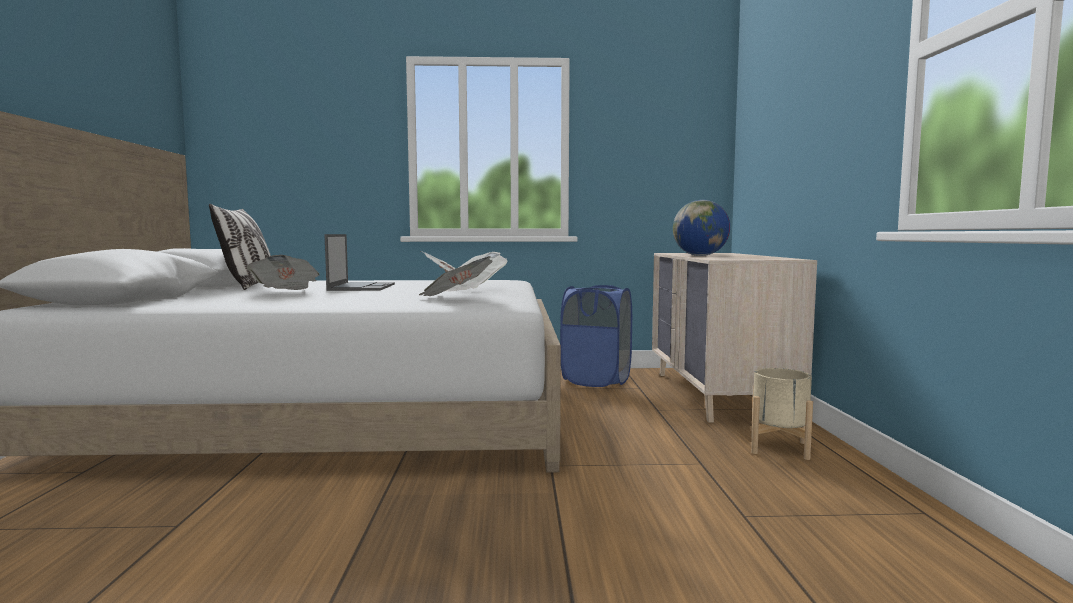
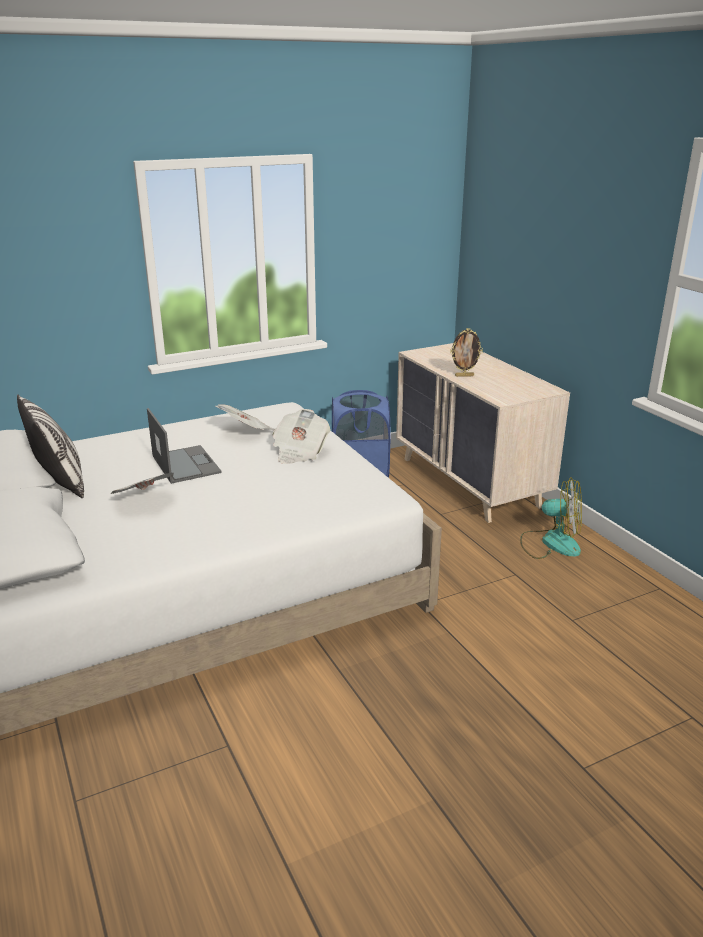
camera: 25 degrees left, 20 degrees up
(456, 298) = (325, 486): newspaper -> none
(700, 255) = (464, 376): globe -> picture frame
(778, 447) = (551, 543): beige planter -> fan

